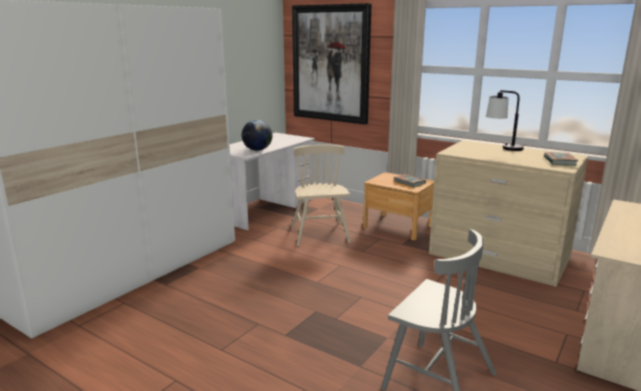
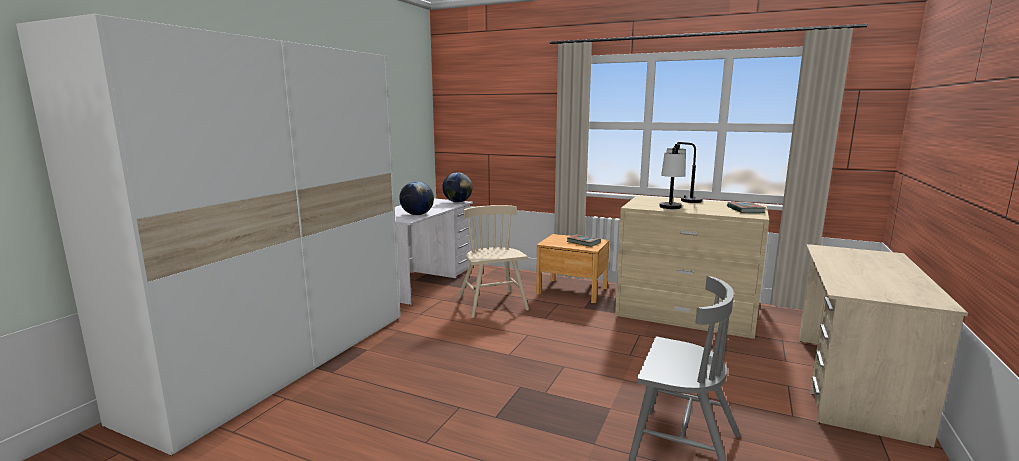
camera: 10 degrees left, 5 degrees down
(300, 138) = (457, 202): none -> globe
(330, 64) = (487, 123): picture -> none
(484, 157) = (670, 209): none -> table lamp

